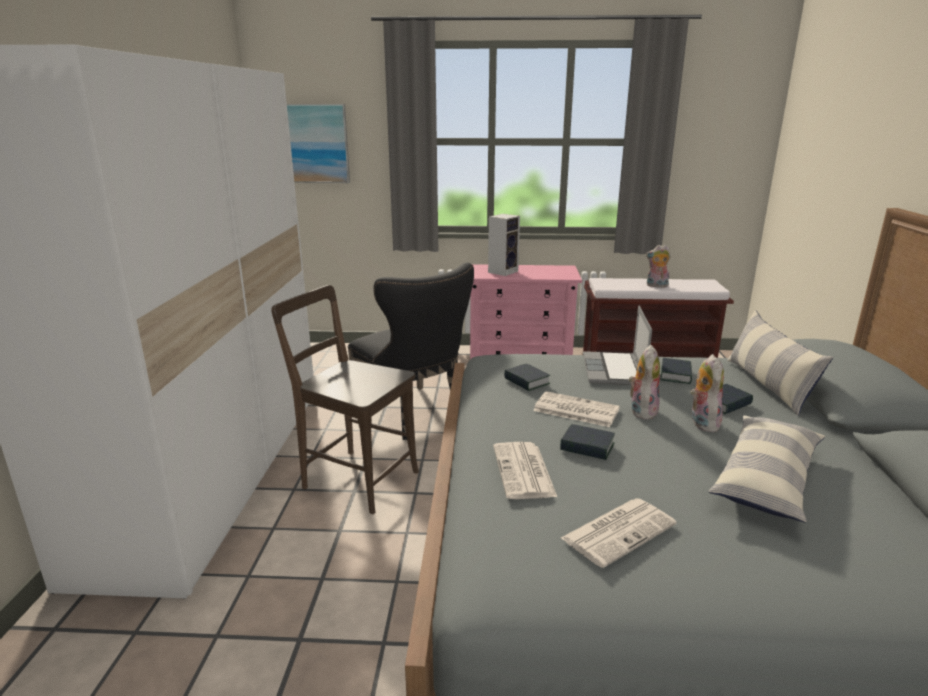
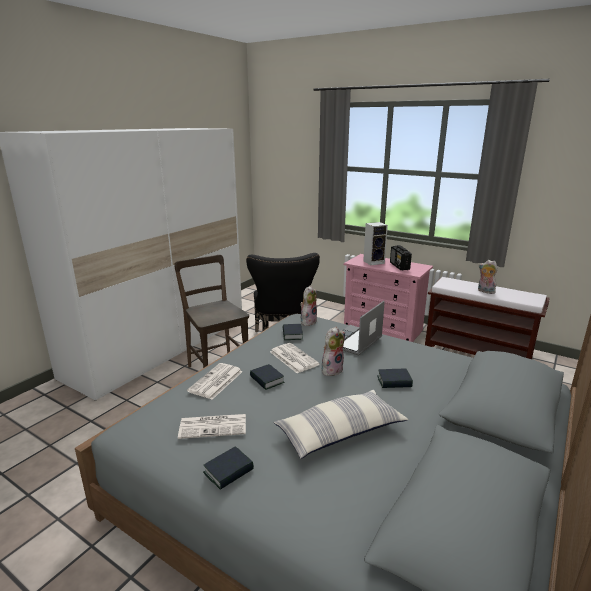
camera: 30 degrees right, 0 degrees up
(318, 144) = (283, 166): picture -> none
(540, 271) = (399, 266): none -> radio
(676, 375) = (391, 355): book -> book (228, 471)
(701, 422) = (357, 388): plush toy -> plush toy (308, 321)
(767, 385) = (448, 379): pillow -> none

